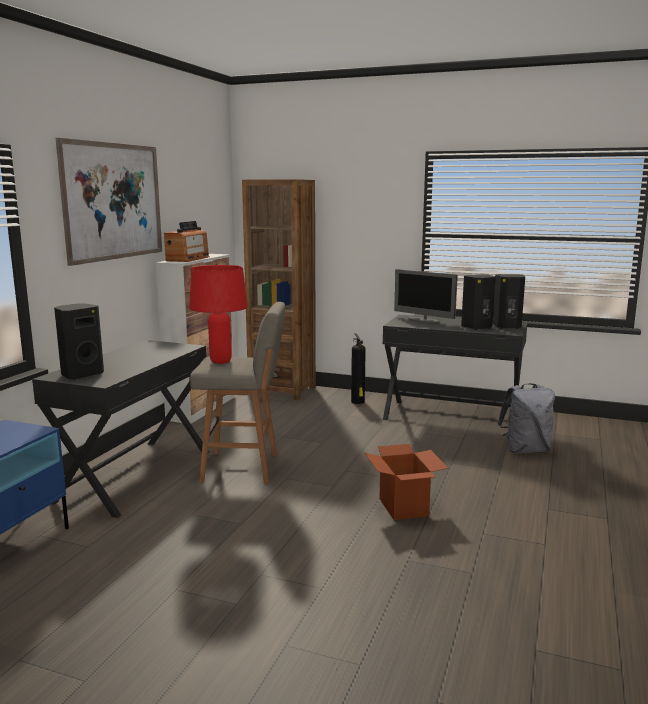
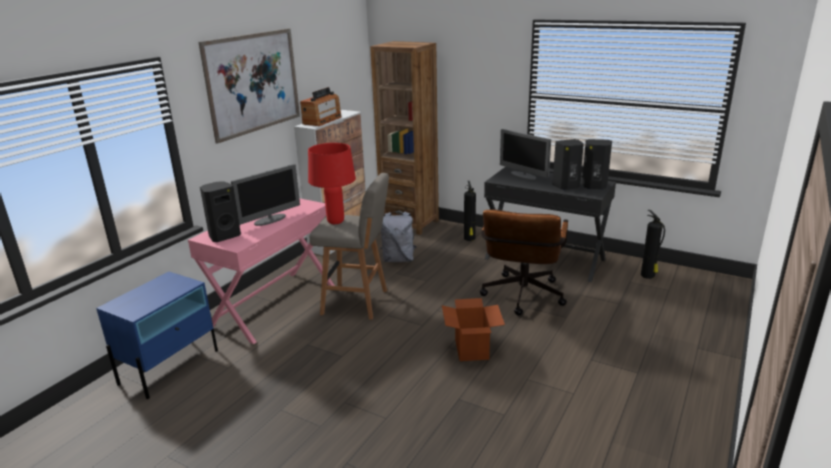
camera: 10 degrees right, 10 degrees up
(135, 475) = (274, 305): black desk -> pink desk
(138, 359) = (270, 220): none -> monitor
(441, 454) = (521, 298): none -> brown office chair
(525, 450) = (596, 298): grey backpack -> grey backpack (398, 259)
(571, 428) = (648, 276): none -> fire extinguisher

